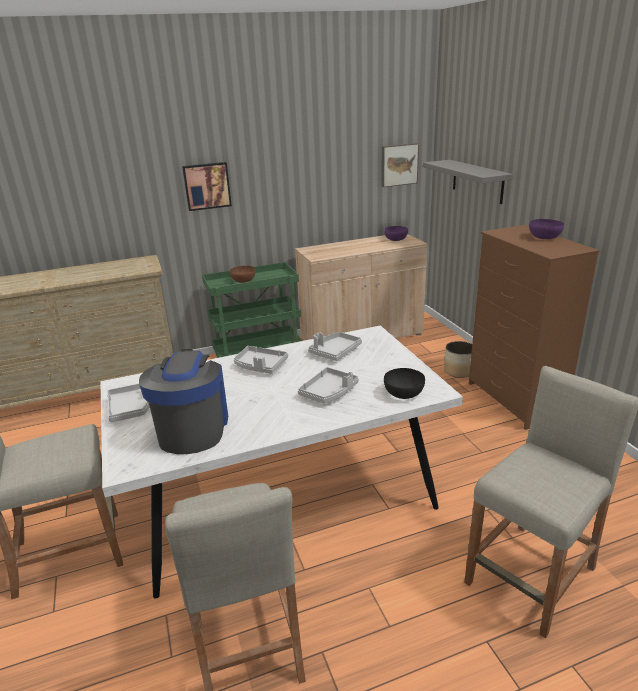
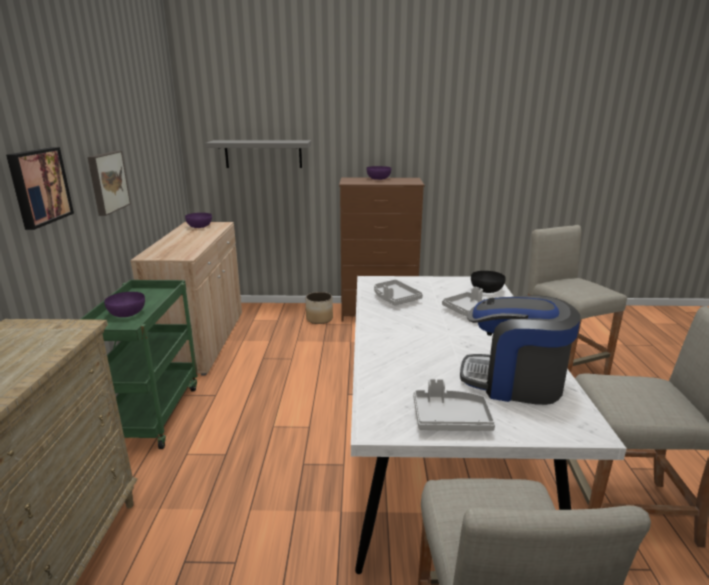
camera: 70 degrees left, 5 degrees down
(244, 280) = (127, 313): brown bowl -> purple bowl
(260, 366) = (397, 332): grey tray -> none
(398, 164) = (168, 149): picture -> picture (107, 182)

